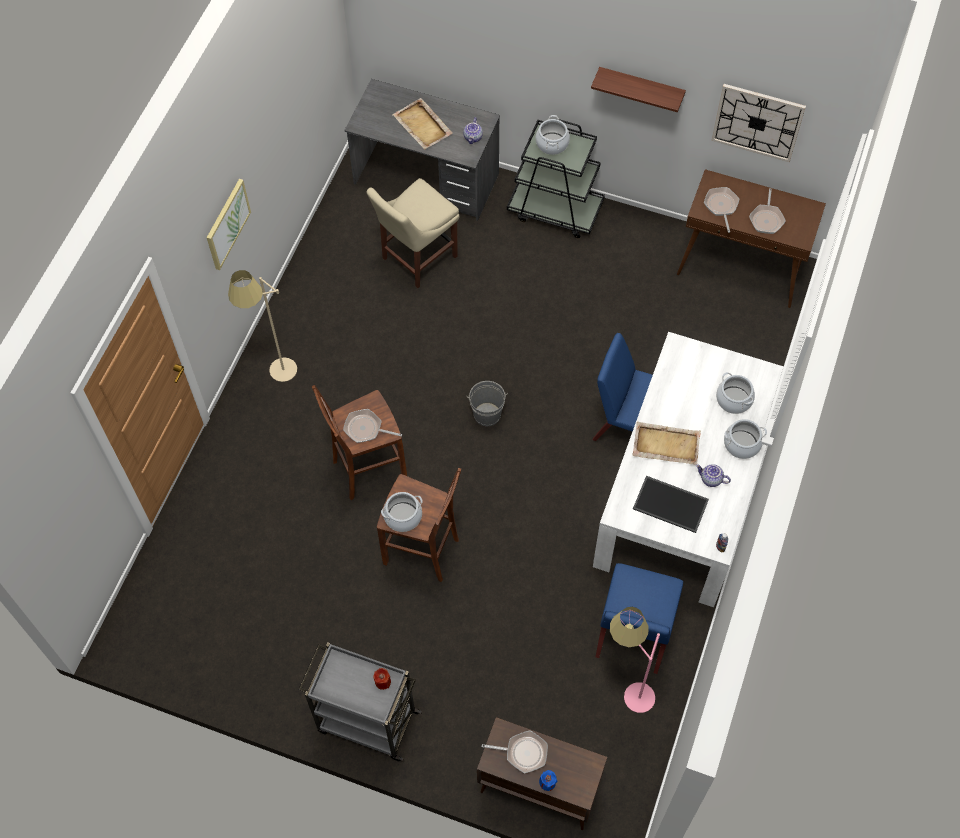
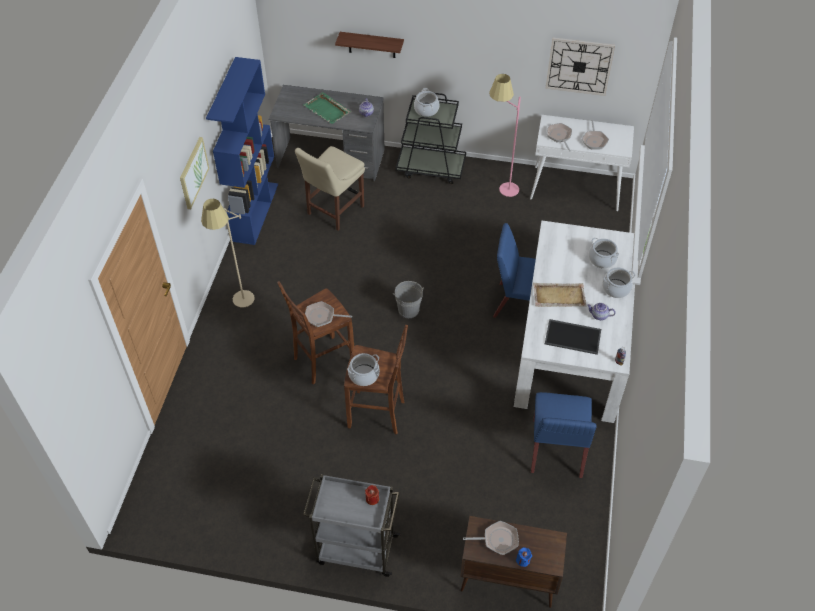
camera: 10 degrees left, 10 degrees down
(316, 246) = (255, 212): none -> blue bookcase
(422, 126) = (327, 110): beige tray -> green tray
(625, 697) = (561, 499): pink floor lamp -> pink floor lamp (500, 190)
(640, 89) = (489, 54): shelf -> shelf (372, 45)
(742, 266) = (576, 188): brown console table -> white console table

